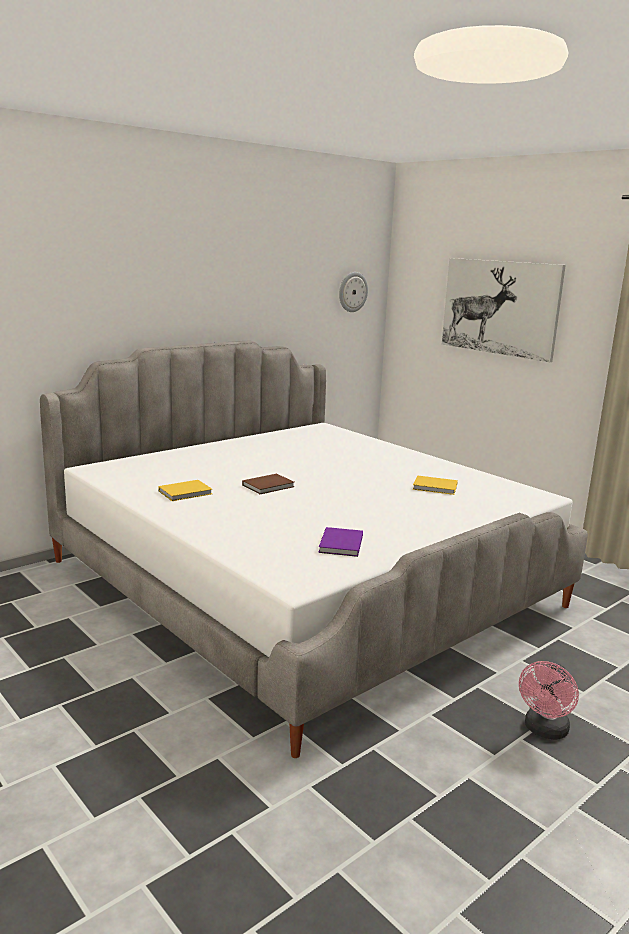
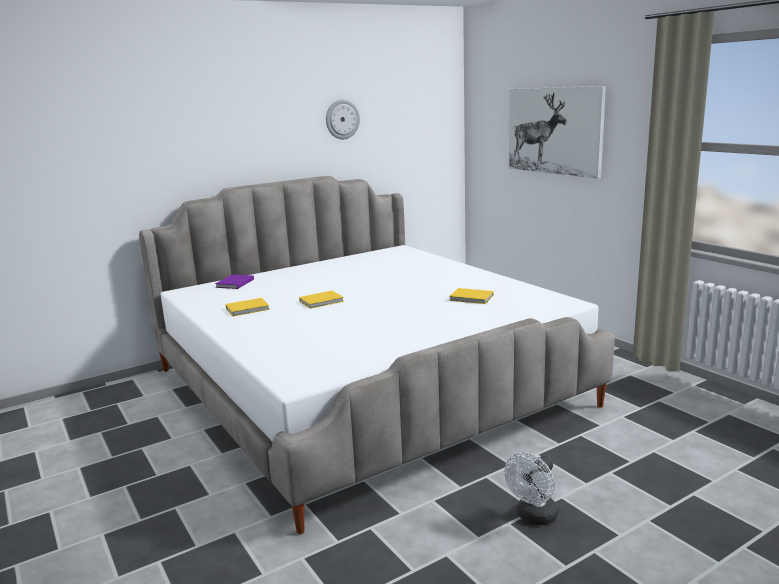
camera: 10 degrees right, 0 degrees up
(269, 486) = (322, 301): brown book -> yellow book
(340, 545) = (355, 349): purple book -> purple book (234, 283)
(352, 292) = (428, 126): wall clock -> wall clock (342, 119)
(544, 731) = (534, 517): pink fan -> white fan

